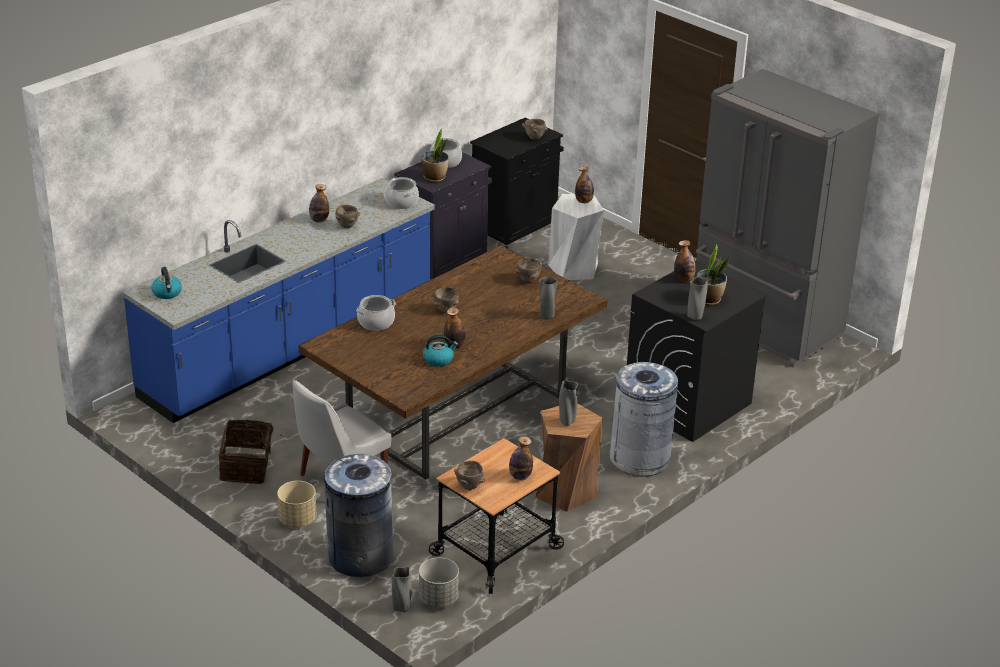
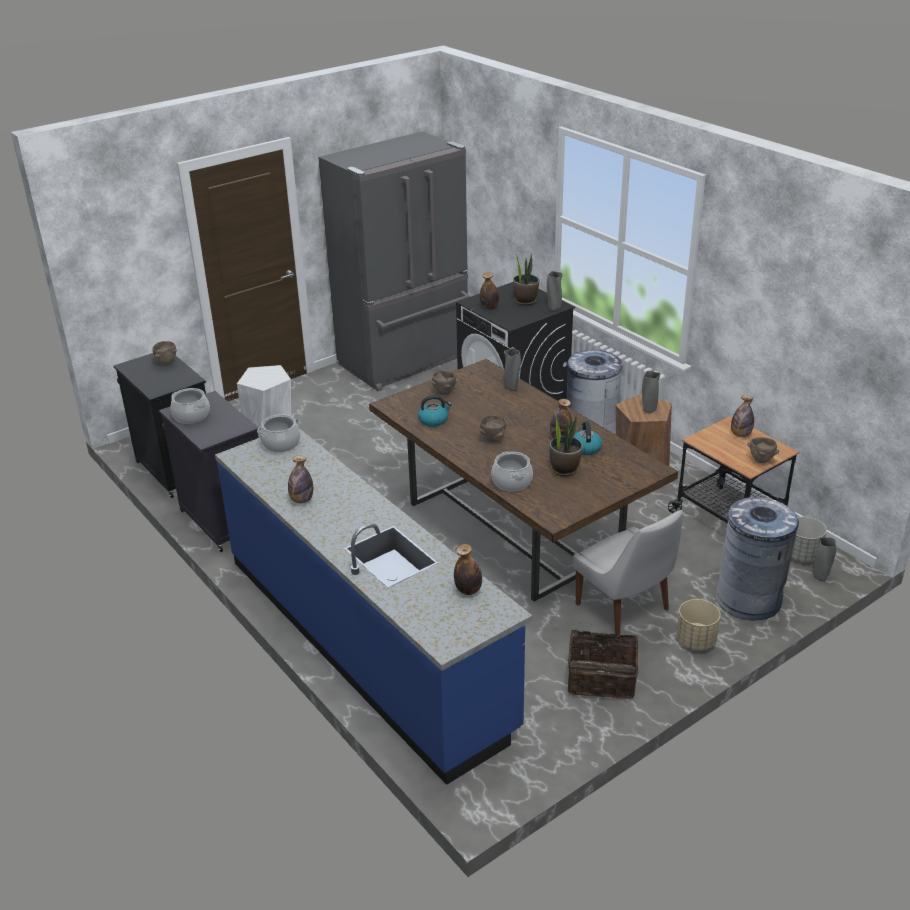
camera: 80 degrees left, 0 degrees up
(167, 293) = (453, 622): kettle -> kettle (434, 420)
(347, 226) = (324, 481): brown bowl -> none
(435, 178) = (226, 424): potted plant -> potted plant (564, 469)
(584, 201) = (259, 373): bottle -> bottle (468, 590)

